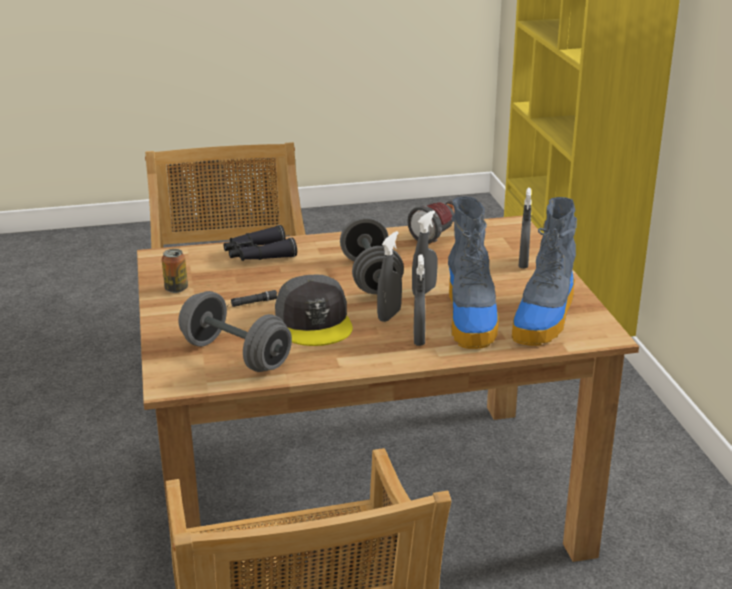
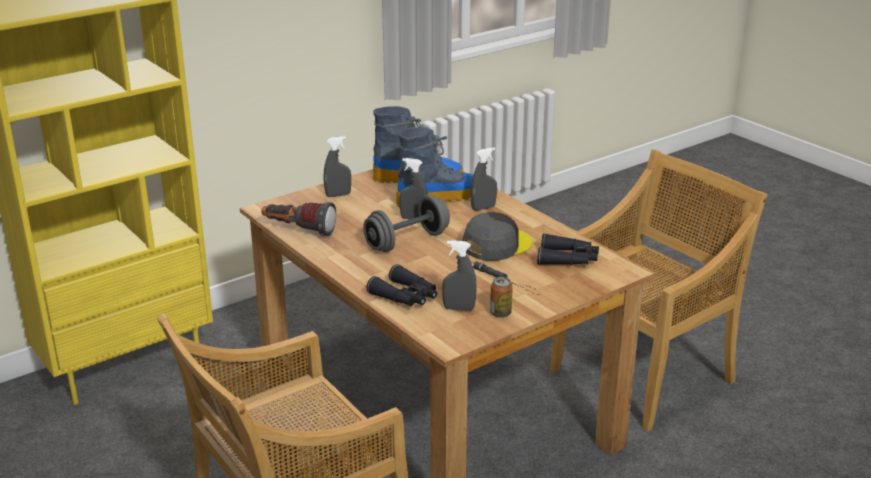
camera: 115 degrees left, 0 degrees up
(236, 355) = (568, 259): grey dumbbell -> black binoculars
(389, 315) = (461, 223): grey spray bottle -> grey spray bottle (459, 308)

